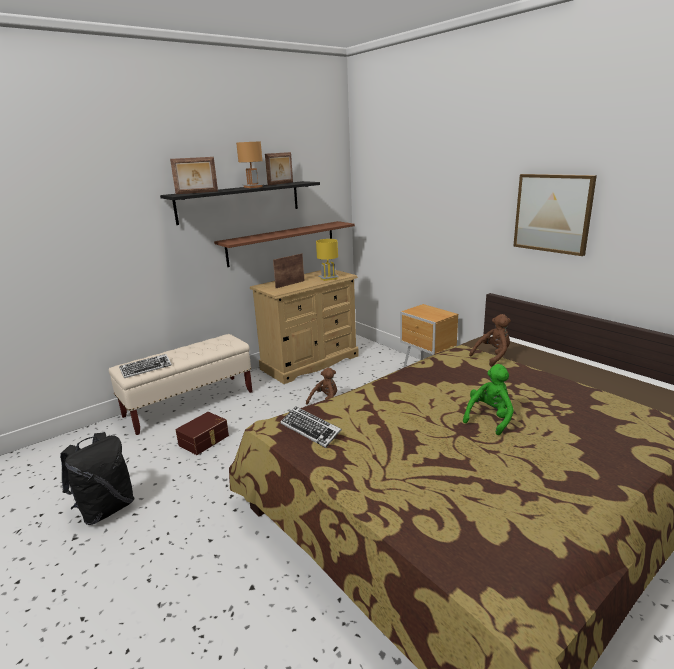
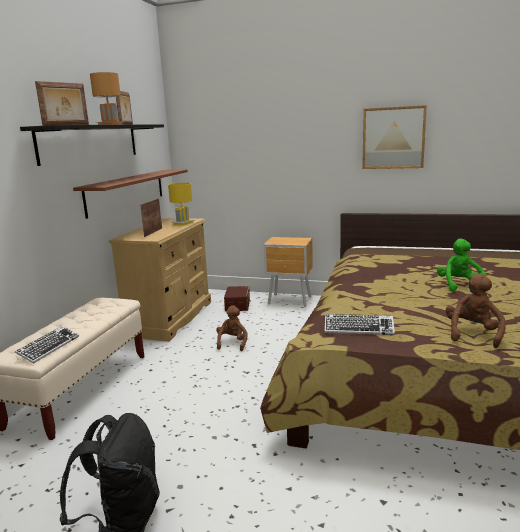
camera: 35 degrees left, 5 degrees down
(204, 440) = (152, 413): brown storage box -> brown storage box (238, 305)
(493, 356) = (387, 255): brown plush toy -> brown plush toy (473, 334)

